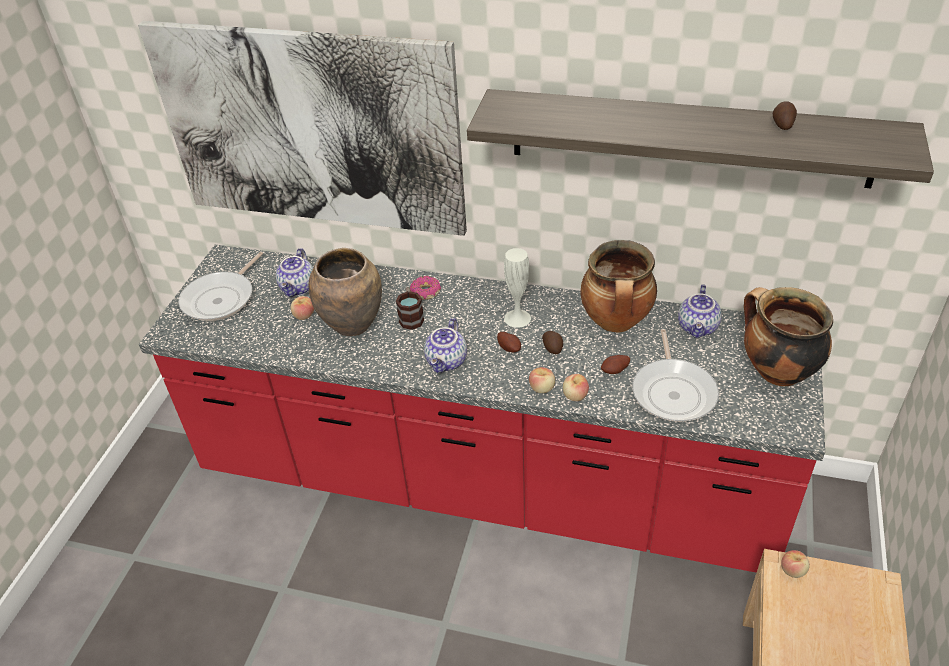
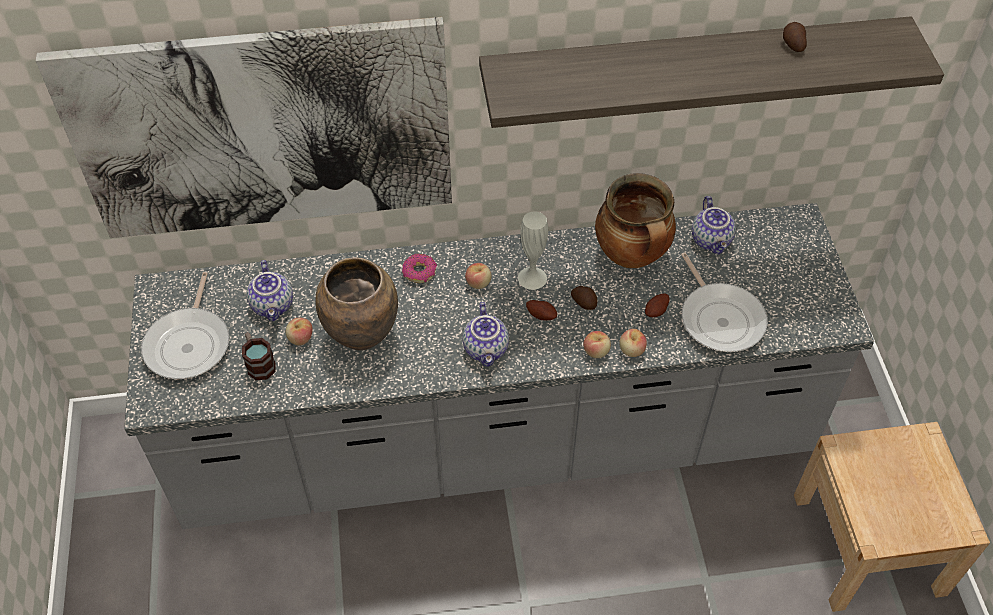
camera: 25 degrees left, 10 degrees up
(411, 317) = (420, 307): mug -> mug (259, 363)
(484, 482) = (496, 442): red counter -> grey counter
(776, 372) = (801, 270): cooking pot -> none
(793, 570) = (851, 449): apple -> apple (478, 283)

